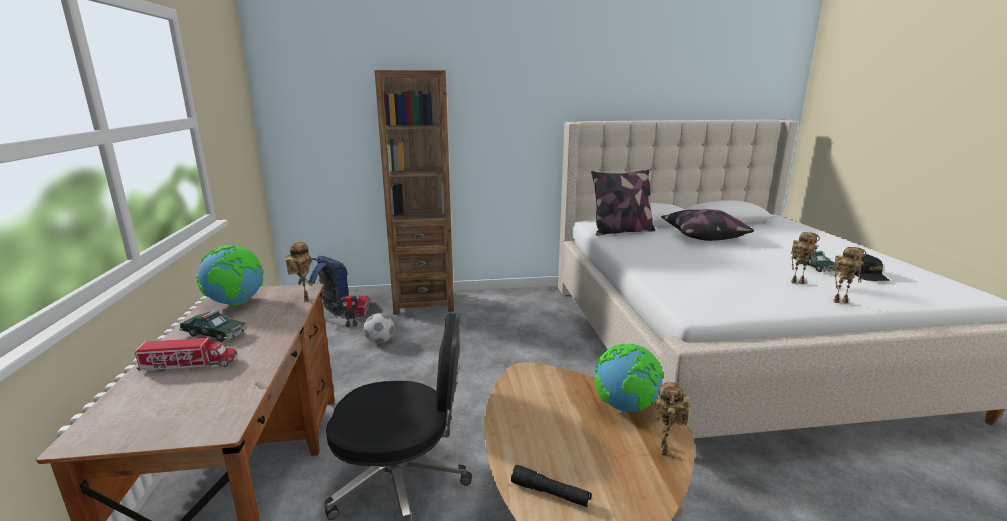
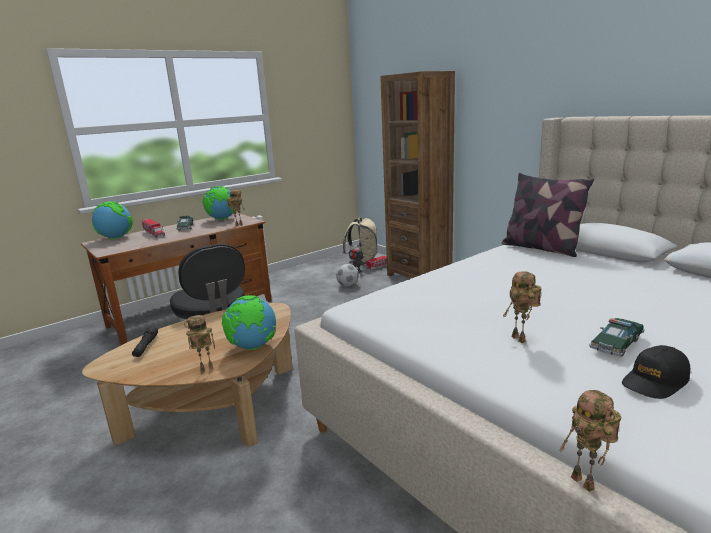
camera: 60 degrees right, 0 degrees up
(116, 407) = (116, 238): none -> globe
(329, 312) = (363, 261): blue backpack -> beige backpack
(702, 235) = (615, 276): pillow -> none
(840, 301) = (486, 367): toy robot -> toy robot (586, 483)

